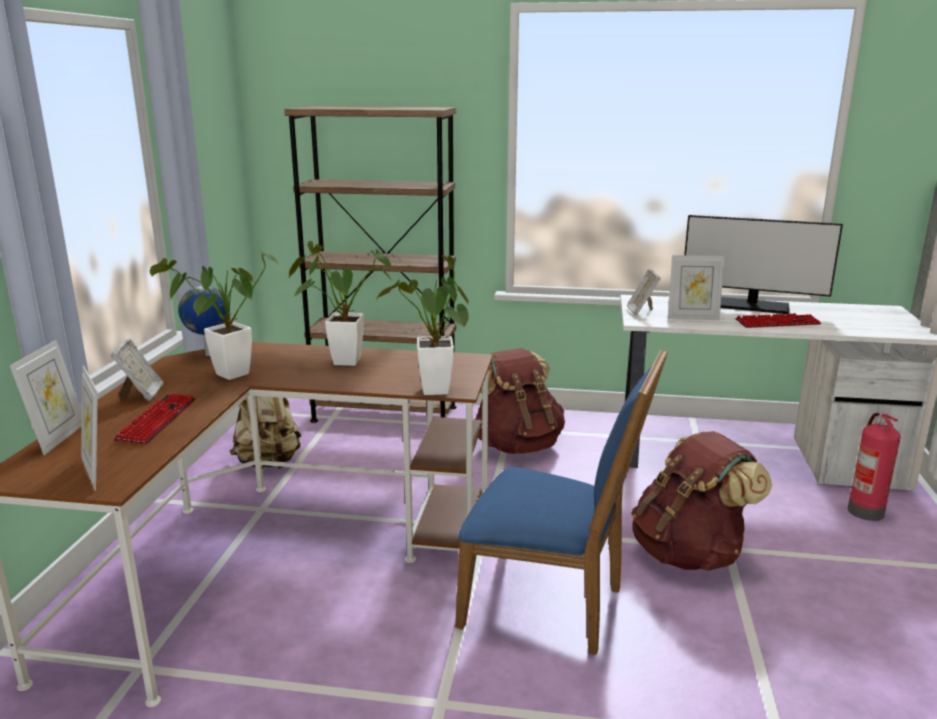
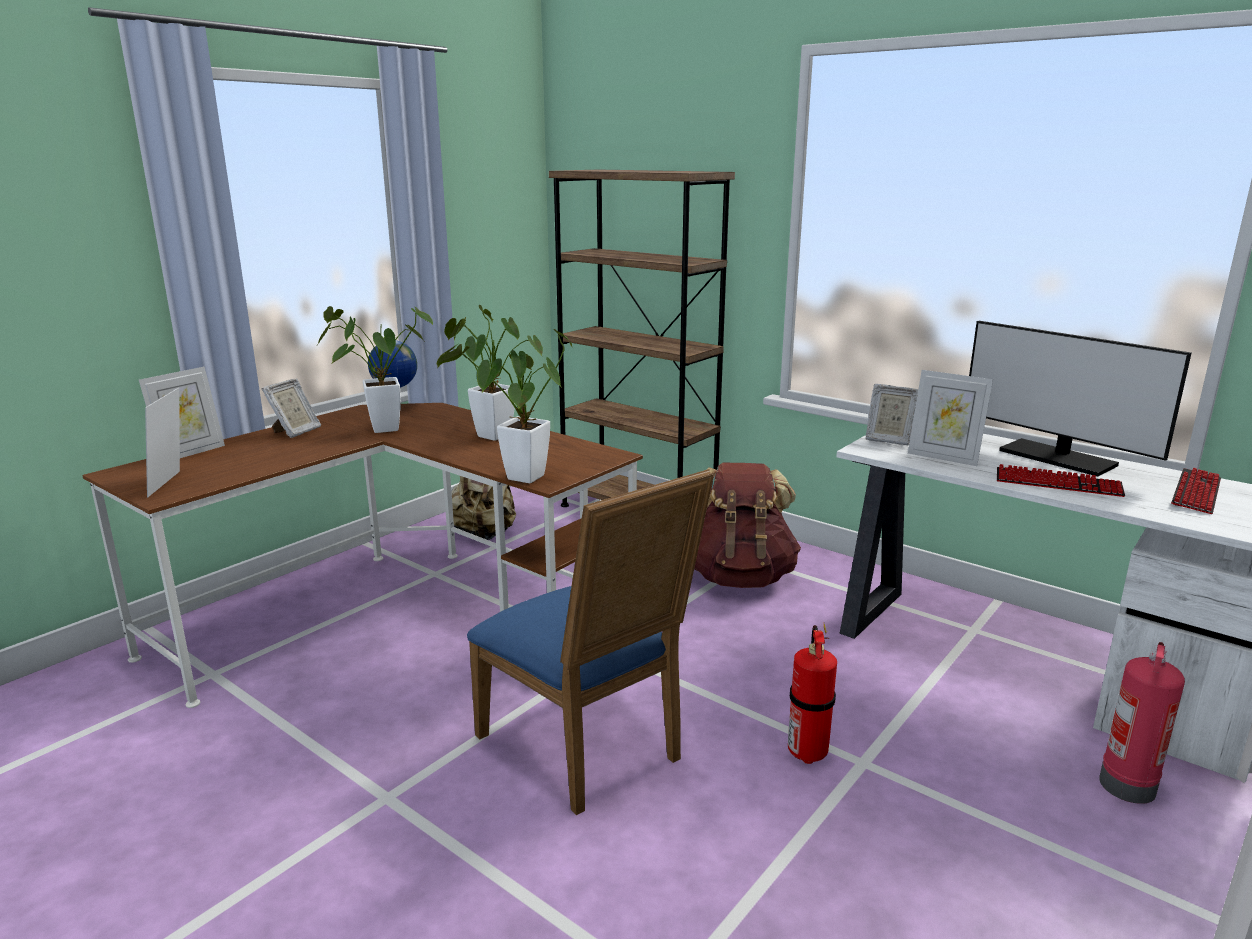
camera: 30 degrees right, 0 degrees up
(157, 420) = (271, 454): keyboard -> keyboard (1196, 492)
(641, 311) = (888, 439): picture frame -> picture frame turned 90 degrees counterclockwise
(689, 553) = (807, 751): brown backpack -> fire extinguisher

